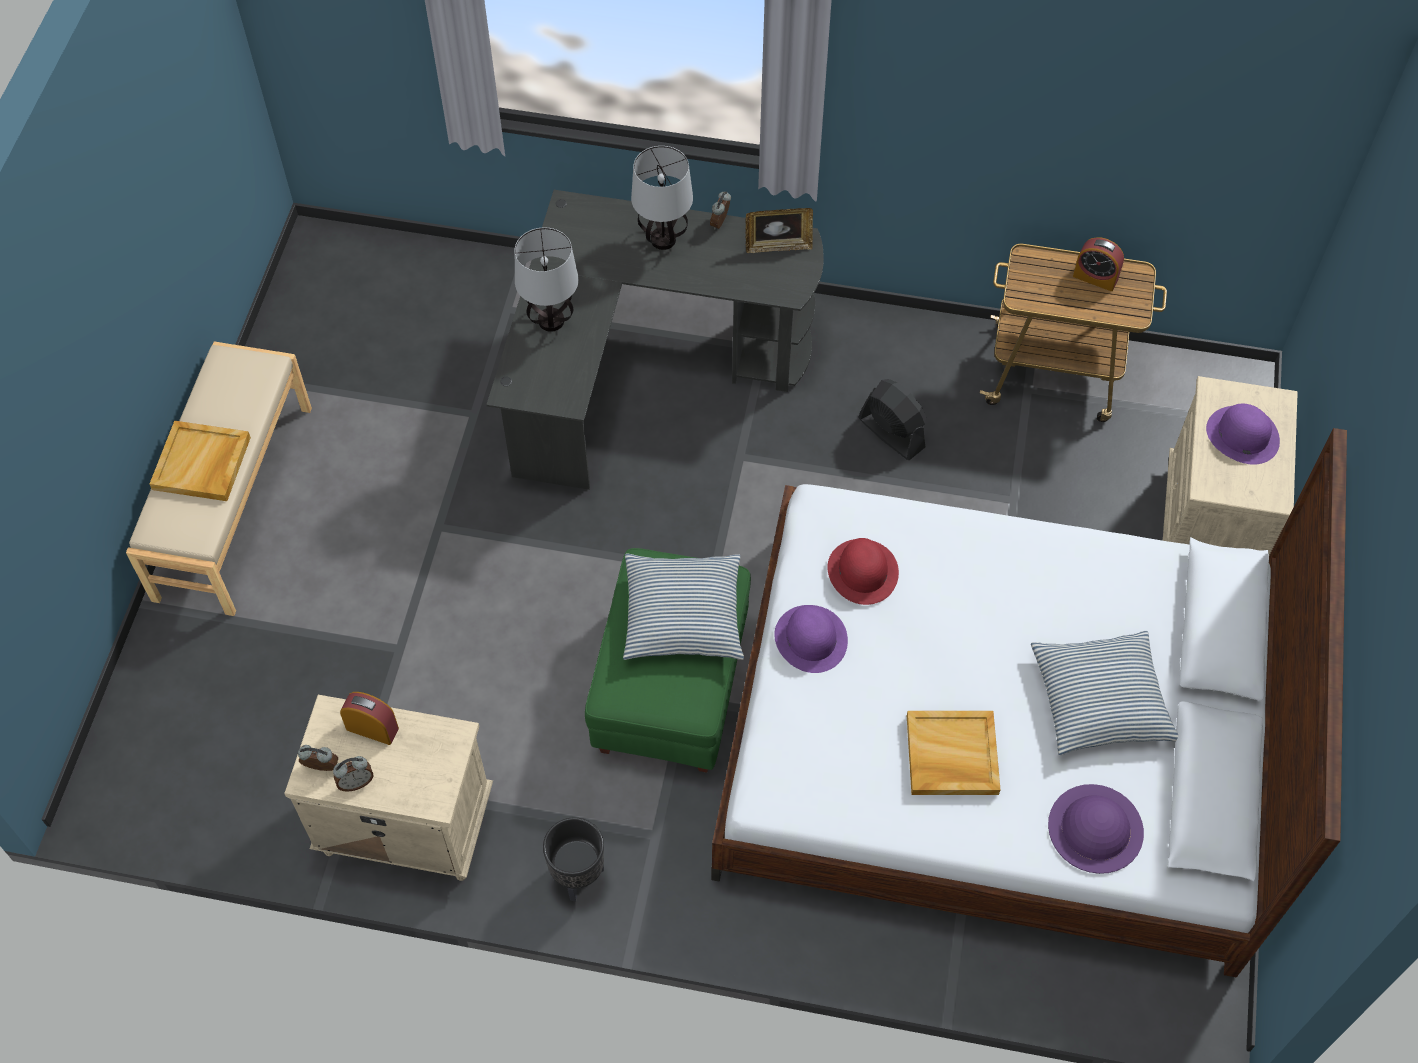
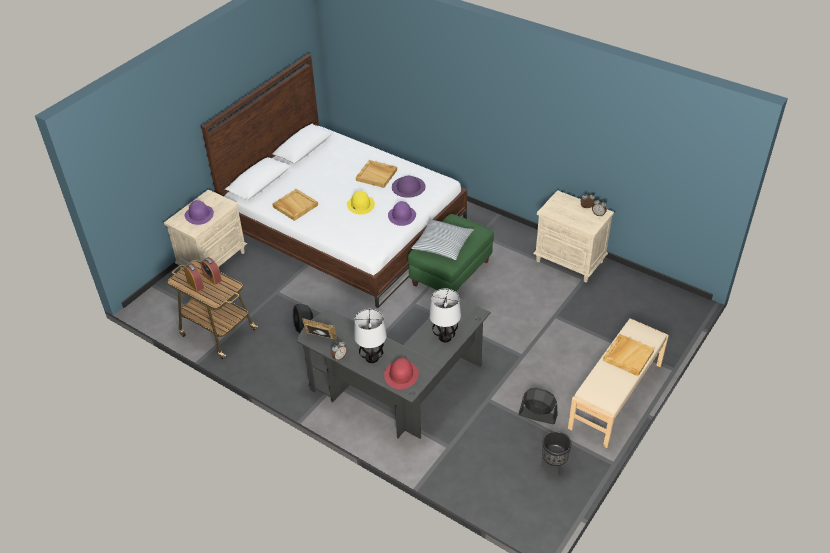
camera: 155 degrees left, 15 degrees down
(372, 415) = (537, 415): none -> black fan
(372, 728) = (576, 220): alarm clock -> alarm clock (212, 278)
(578, 877) = (512, 232): black planter -> black planter (554, 466)
(863, 571) = (369, 227): red hat -> red hat (401, 374)
(926, 634) = (360, 204): none -> yellow hat
(1076, 578) = (295, 206): none -> beige tray
(1095, 828) = (346, 149): purple hat -> purple hat (408, 186)
(1100, 700) = (316, 176): pillow -> none

